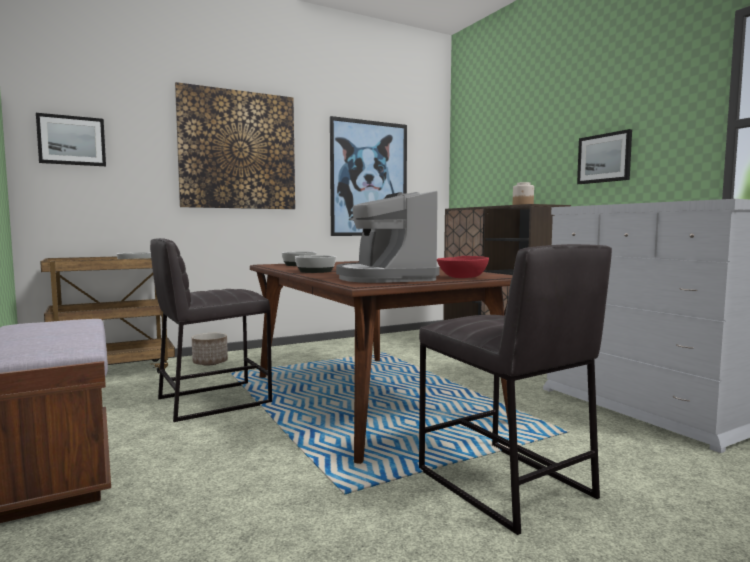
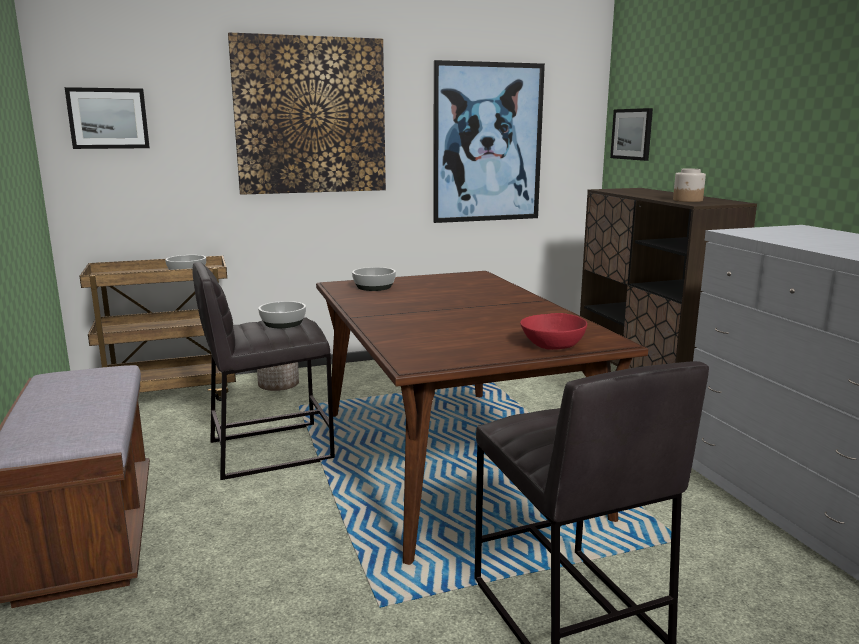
camera: 10 degrees right, 10 degrees up
(315, 271) = (381, 313): bowl -> bowl (282, 323)
(384, 278) = (453, 343): coffee machine -> none
(604, 158) = (809, 143): picture -> picture (632, 134)

